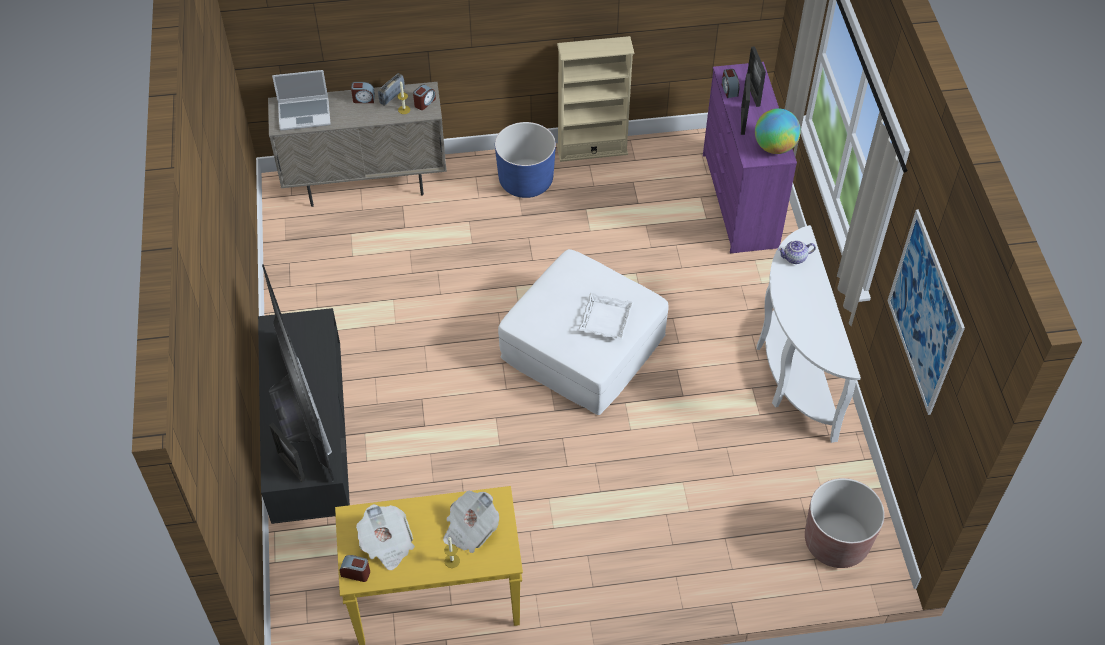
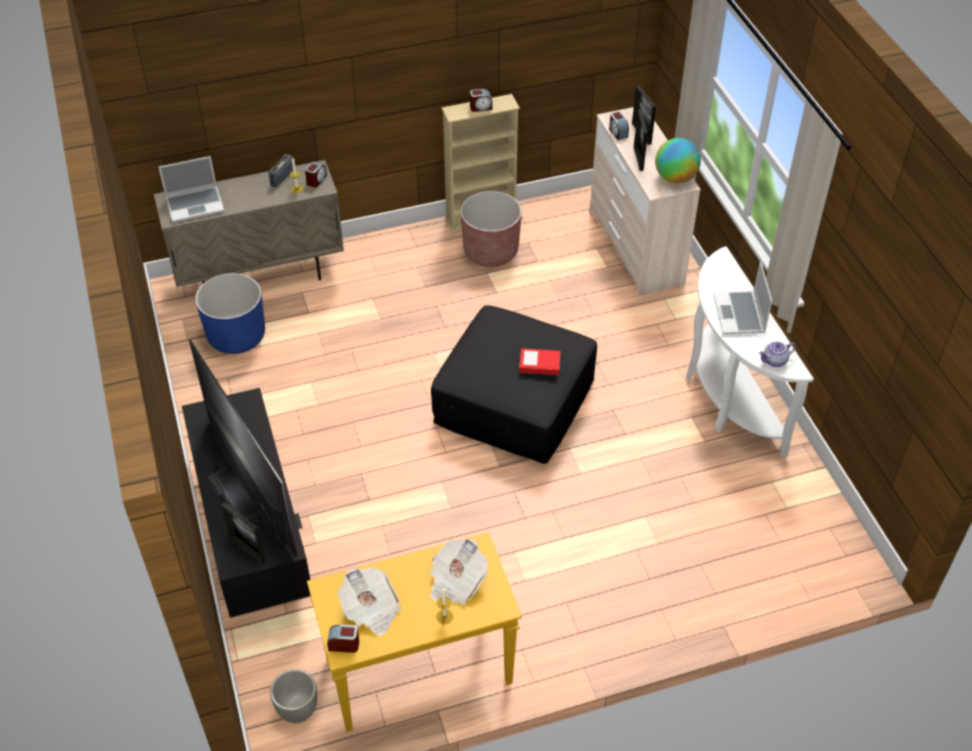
camera: 10 degrees left, 5 degrees down
(319, 617) = (297, 709): none -> grey planter
(363, 99) = (253, 184): alarm clock -> alarm clock (481, 107)
(526, 181) = (421, 254): blue planter -> blue planter (236, 336)
(583, 346) = (515, 401): white ottoman -> black ottoman
(605, 319) = (539, 364): white tray -> book
(738, 200) = (634, 247): purple dresser -> beige dresser
(794, 258) = (719, 278): teapot -> teapot (774, 361)
(805, 300) = (740, 315): none -> laptop
(836, 542) = (812, 551): brown planter -> brown planter (491, 251)
(924, 313) = (883, 292): picture -> none

